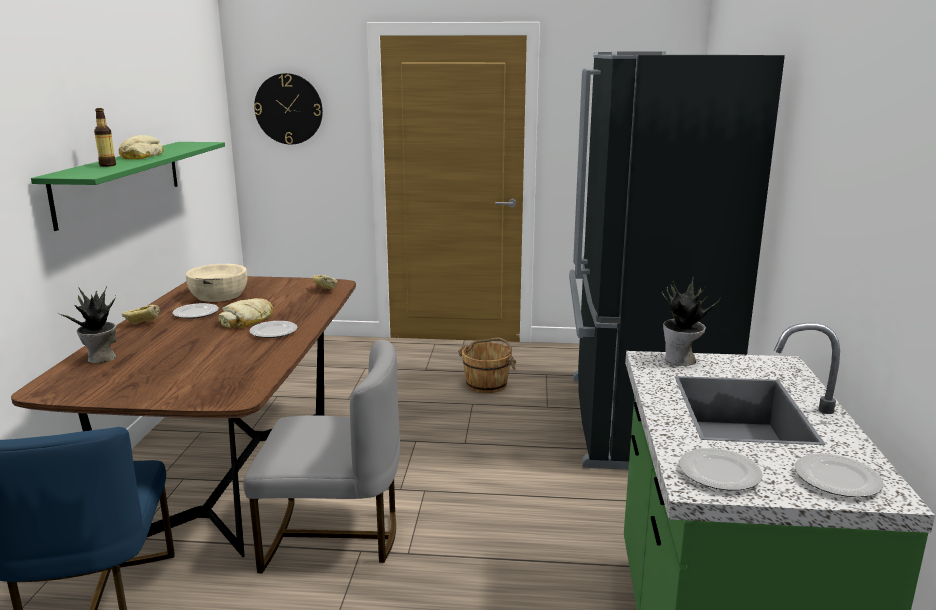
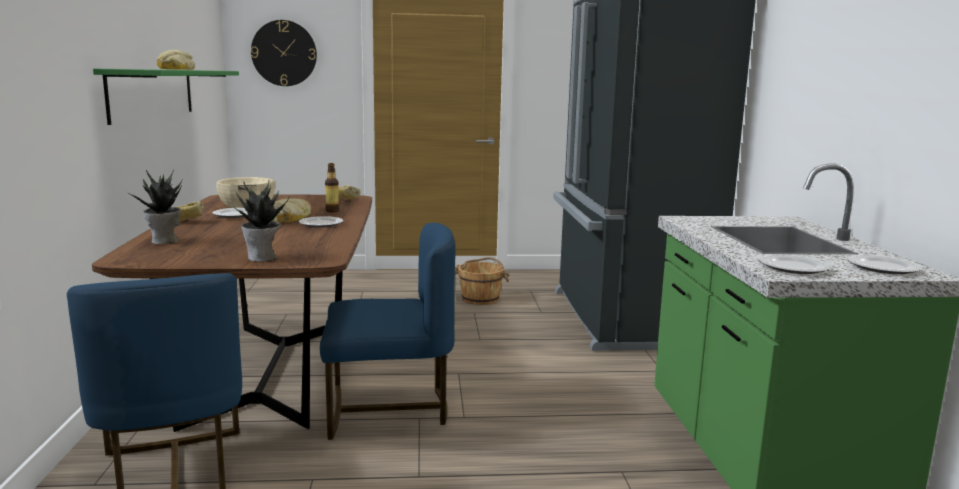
camera: 10 degrees left, 5 degrees down
(107, 165) = (155, 69): bottle -> bottle (332, 211)
(333, 536) = (388, 409): grey chair -> blue chair
(681, 360) = (708, 219): potted plant -> potted plant (262, 258)

